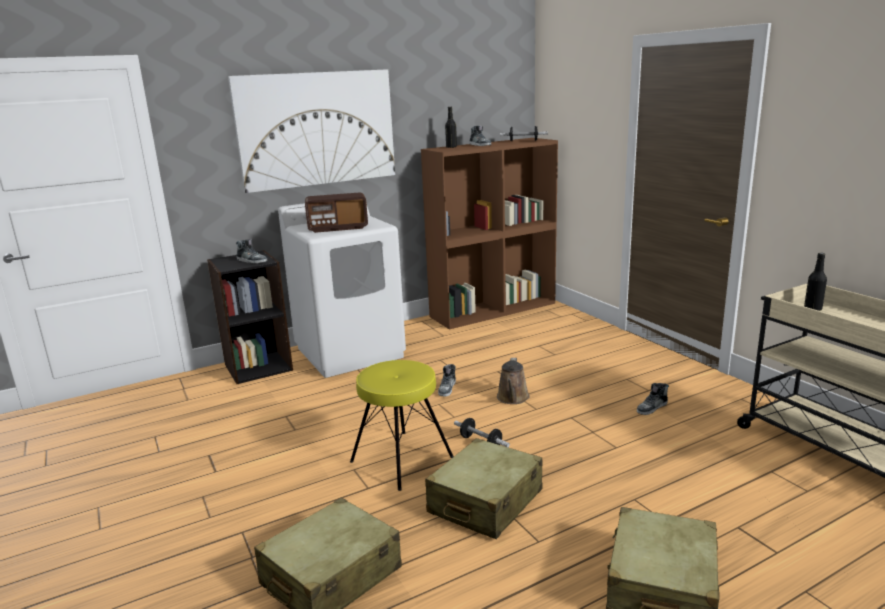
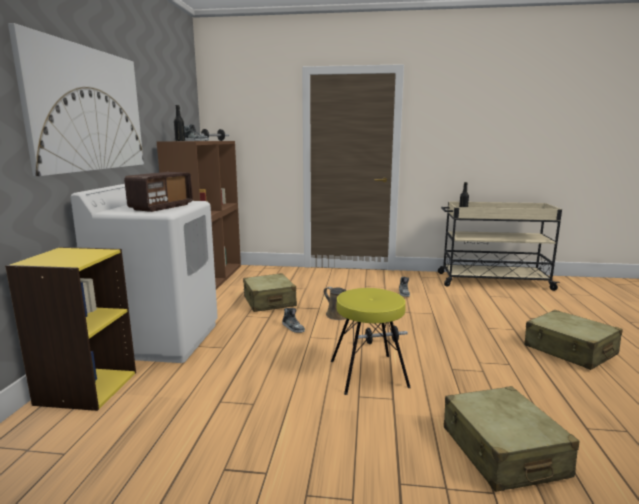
camera: 55 degrees left, 5 degrees down
(252, 261) = (83, 254): shoe -> none
(258, 367) = (86, 388): black bookcase -> yellow bookcase
(485, 502) = (454, 364): beige suitcase -> beige suitcase (269, 302)

